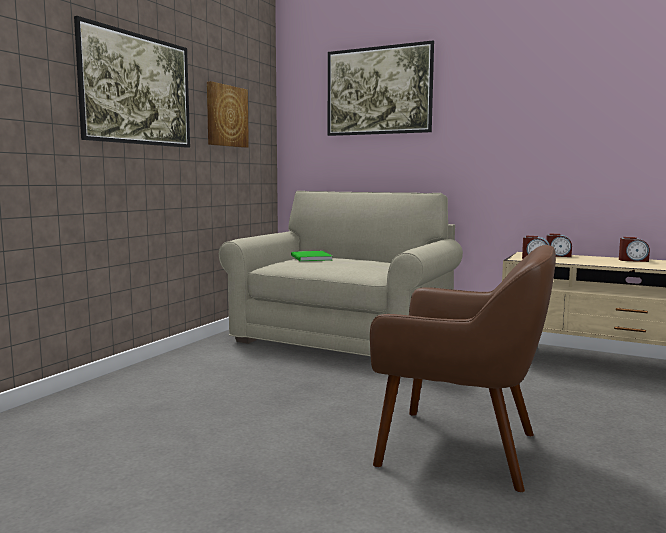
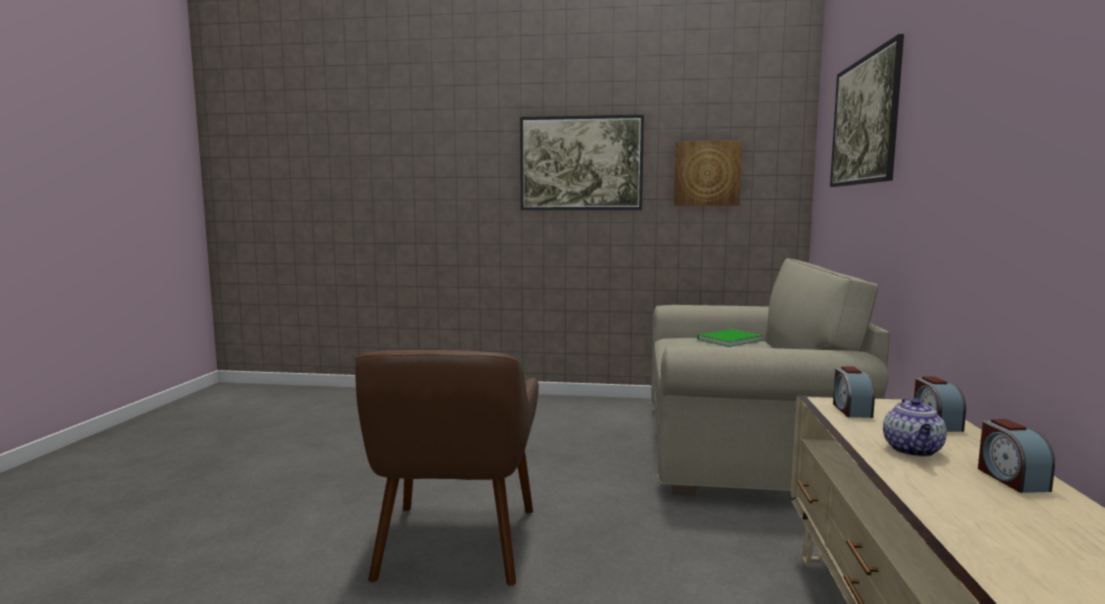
camera: 70 degrees right, 0 degrees up
(601, 262) = (913, 450): none -> teapot

